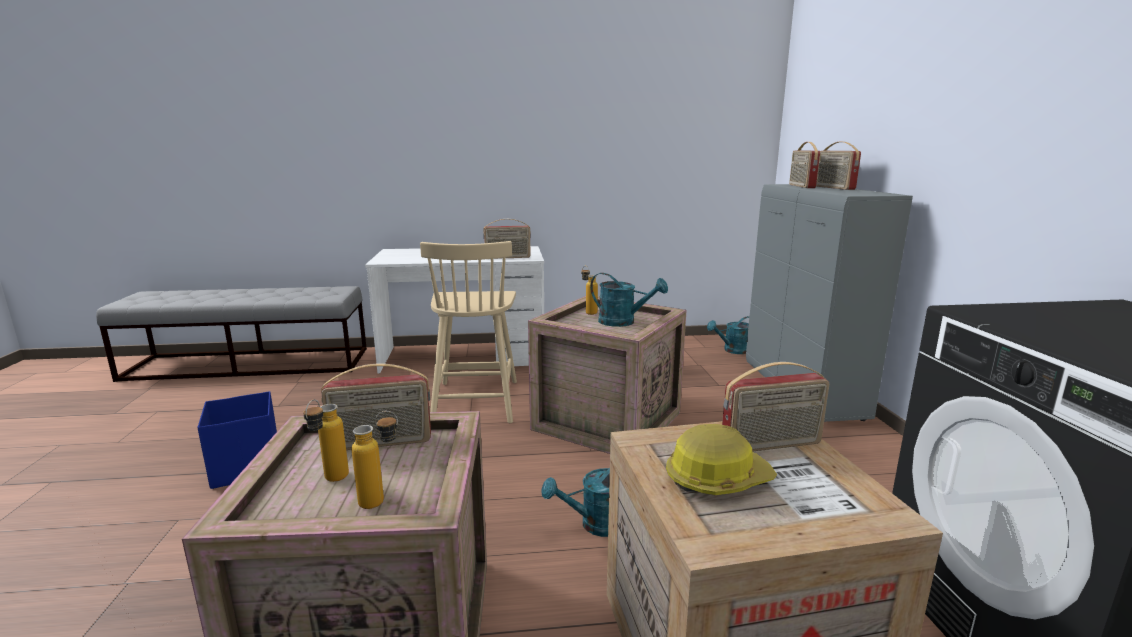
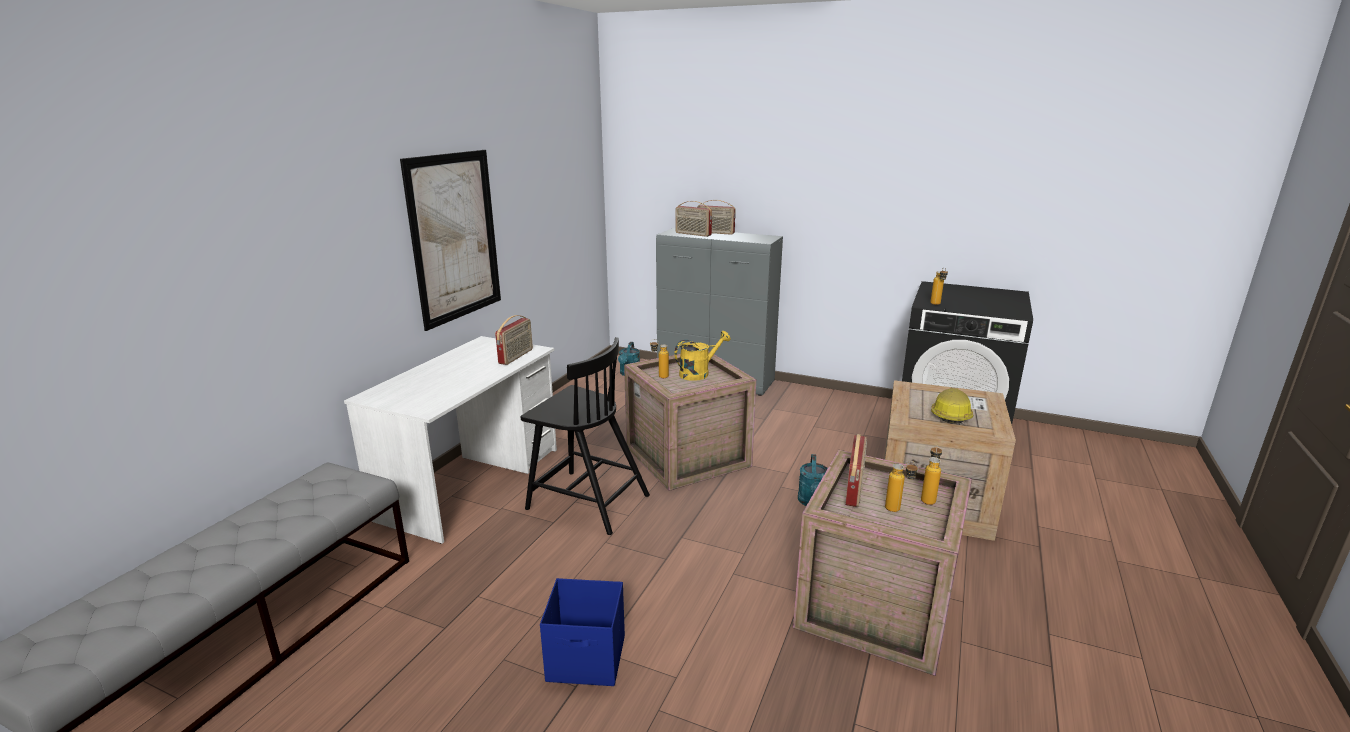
camera: 60 degrees left, 5 degrees up
(476, 401) = (586, 501): beige chair -> black chair
(522, 151) = (455, 237): none -> picture
(623, 322) = (699, 373): turquoise watering can -> yellow watering can
(771, 445) = (924, 394): radio -> none
(991, 317) = (936, 304): none -> bottle

